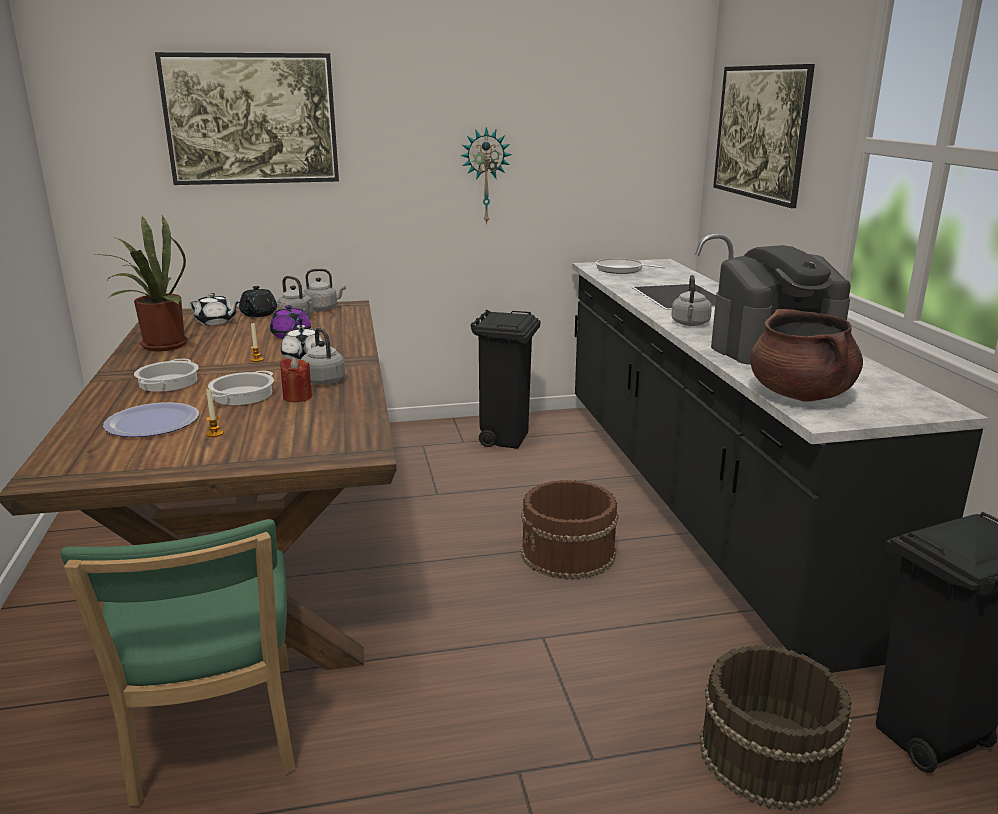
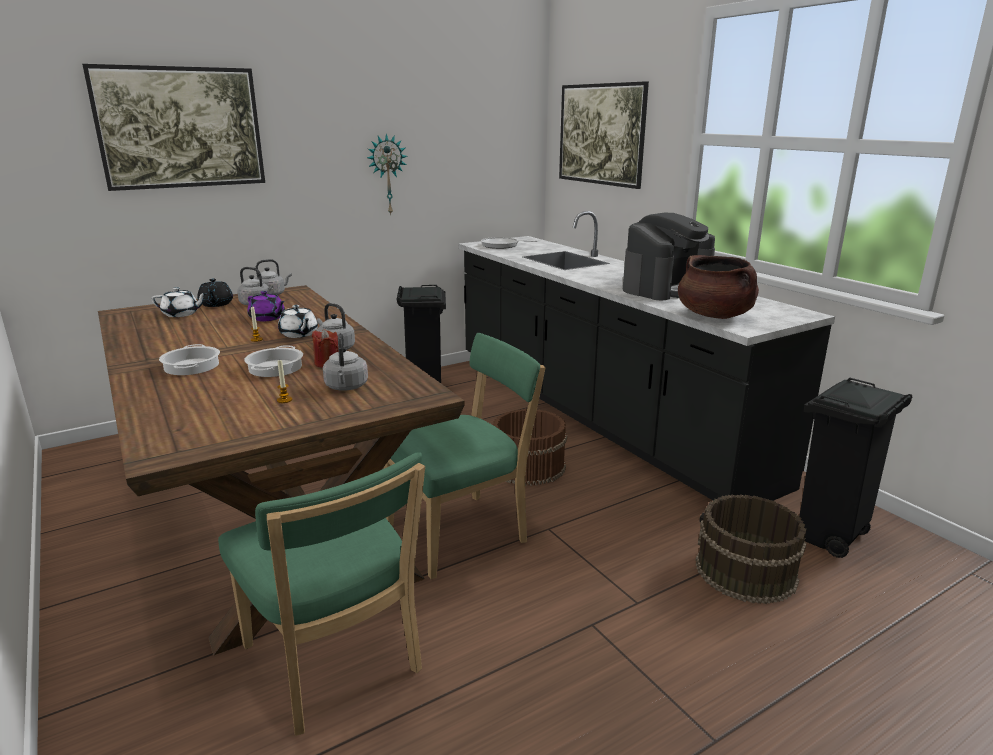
camera: 20 degrees left, 0 degrees up
(152, 422) = (214, 399): plate -> none
(159, 346) = (147, 338): potted plant -> none
(440, 619) = (462, 532): none -> green chair
(690, 324) = (593, 278): grey kettle -> grey kettle (346, 387)

